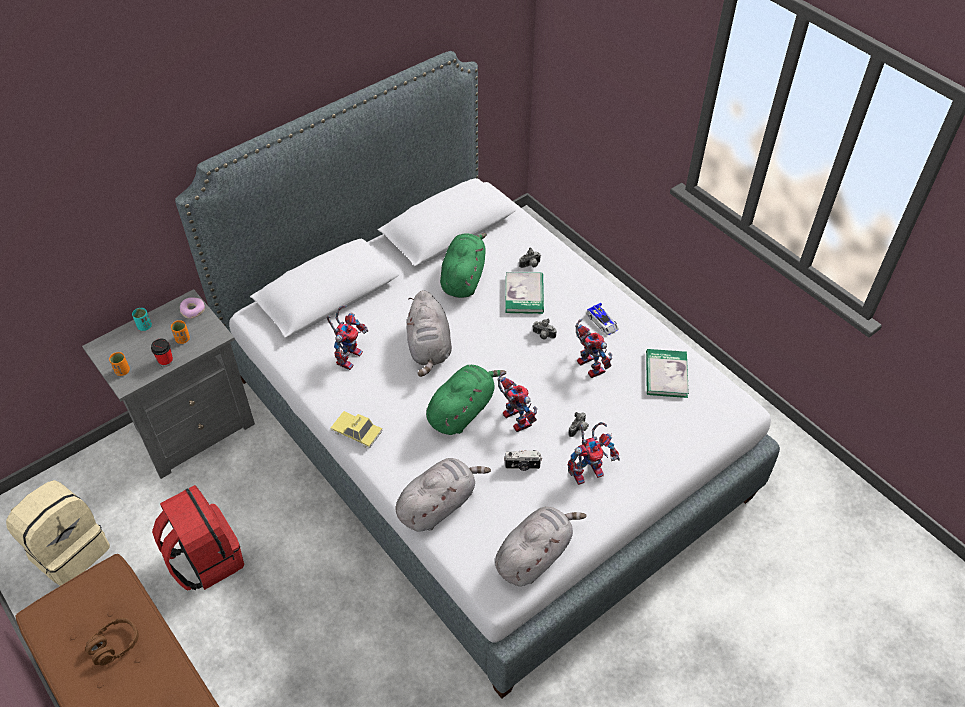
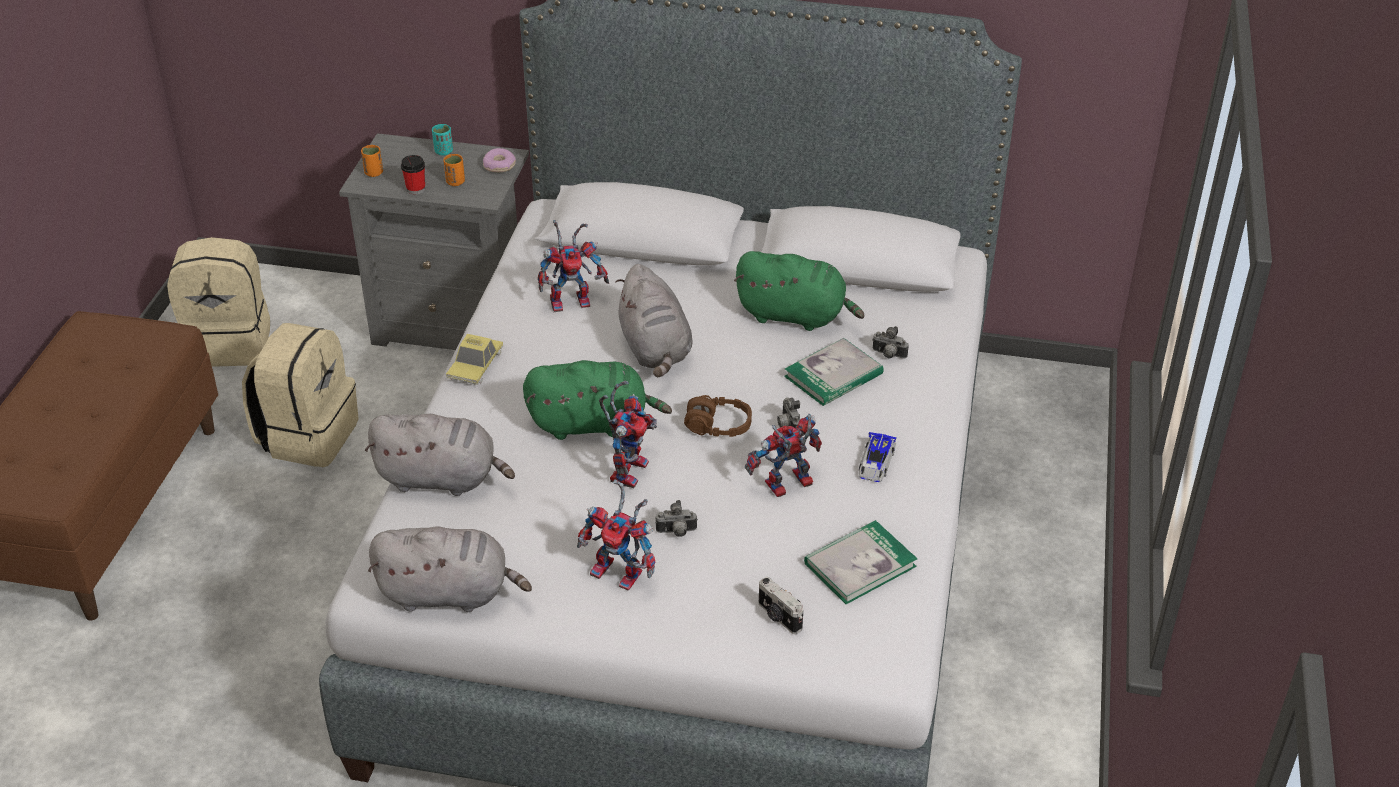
camera: 50 degrees right, 10 degrees down
(115, 645) = (96, 388): brown headphones -> brown headphones (718, 426)
(205, 559) = (308, 435): red backpack -> beige backpack
(357, 432) = (475, 365): toy car -> toy car turned 150 degrees counterclockwise
(429, 348) = (655, 349): grey plush toy -> grey plush toy turned 60 degrees counterclockwise
(463, 278) = (795, 316): green plush toy -> green plush toy turned 45 degrees clockwise
(522, 466) = (563, 512): camera -> camera (778, 617)
(587, 365) = (786, 487): toy robot -> toy robot turned 135 degrees counterclockwise

